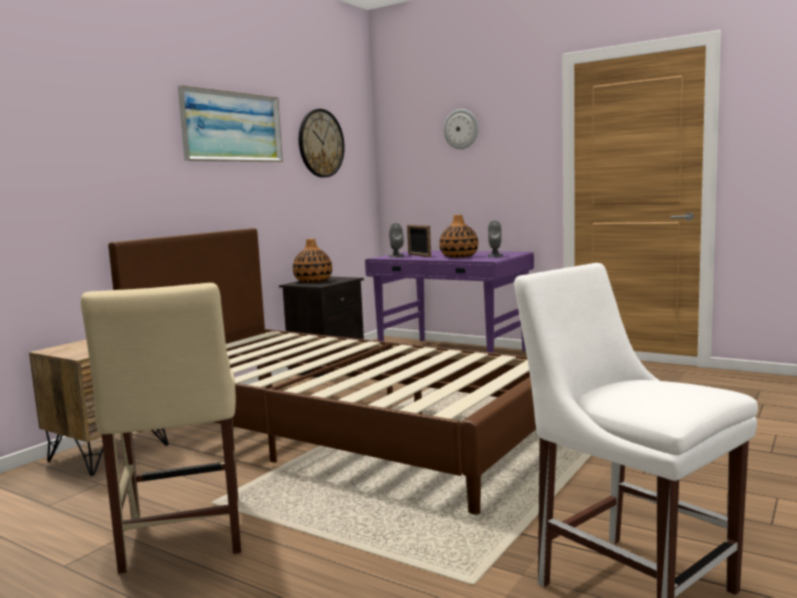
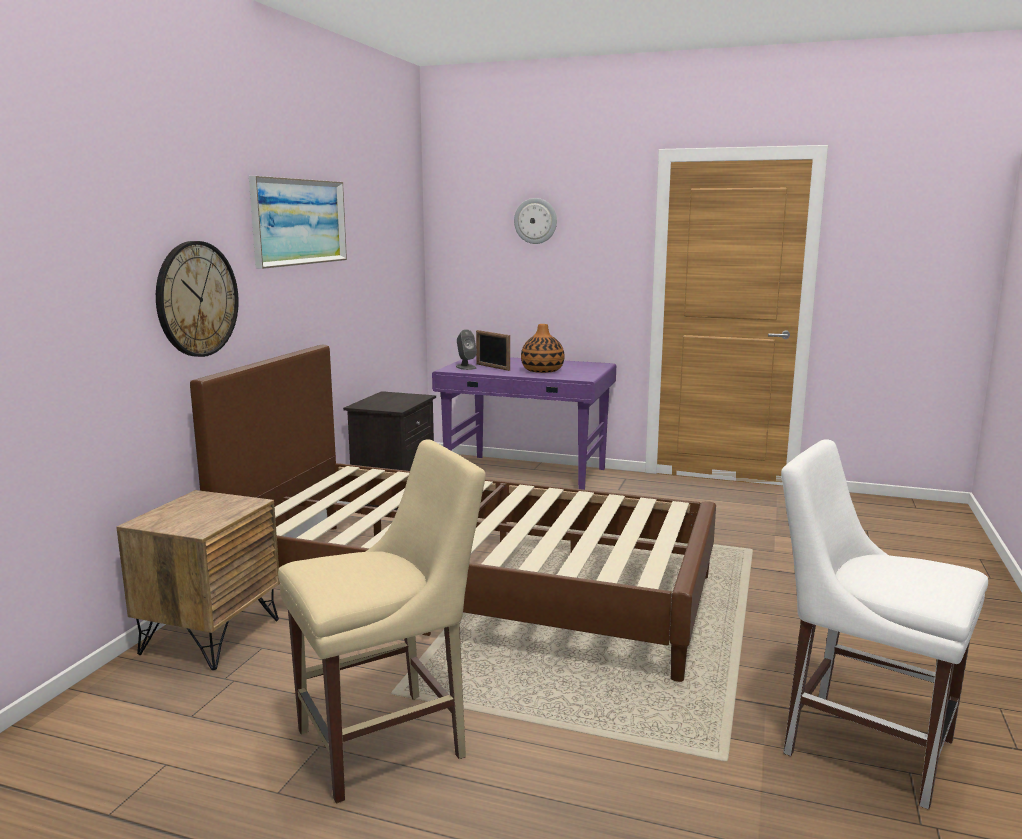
camera: 15 degrees left, 5 degrees up
(182, 537) = (389, 741): beige chair -> beige chair turned 90 degrees counterclockwise
(313, 281) = (380, 401): vase -> none
(320, 143) = (378, 233): wall clock -> wall clock (197, 299)
(495, 255) = (581, 370): grey speaker -> none

